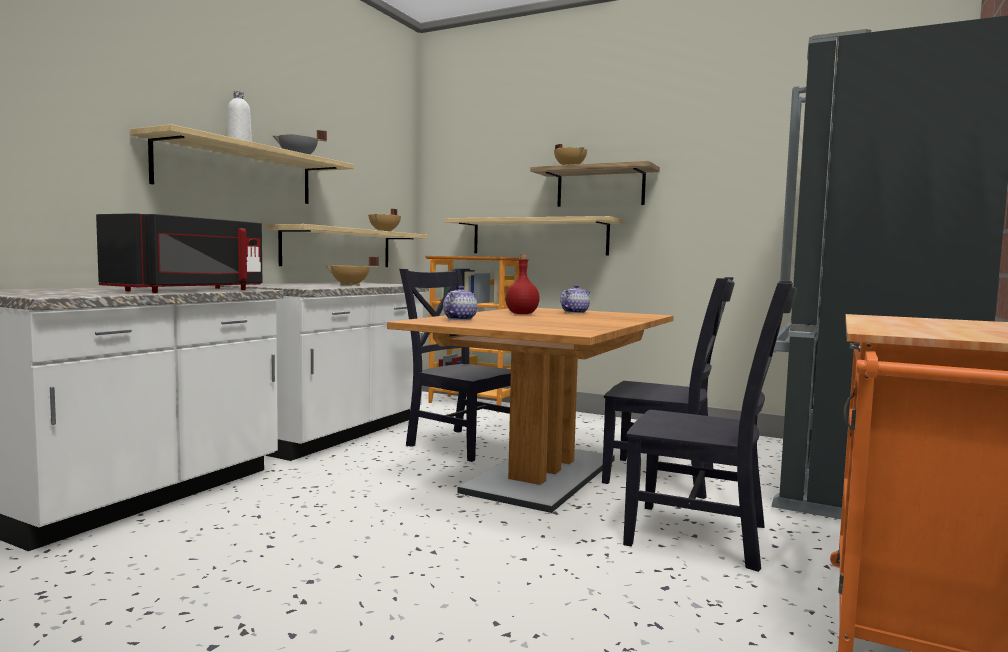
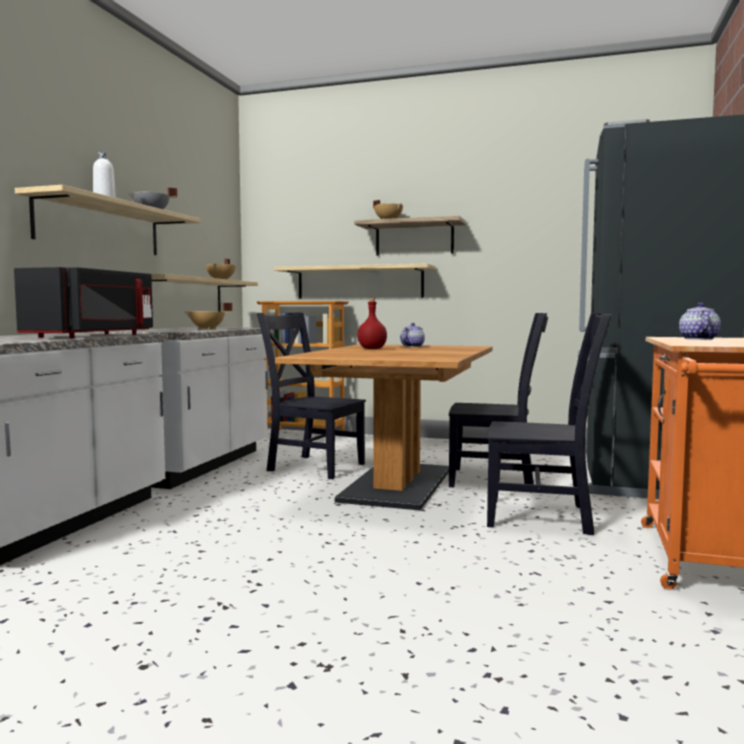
camera: 10 degrees left, 0 degrees up
(460, 319) = (330, 353): teapot -> teapot (698, 339)

